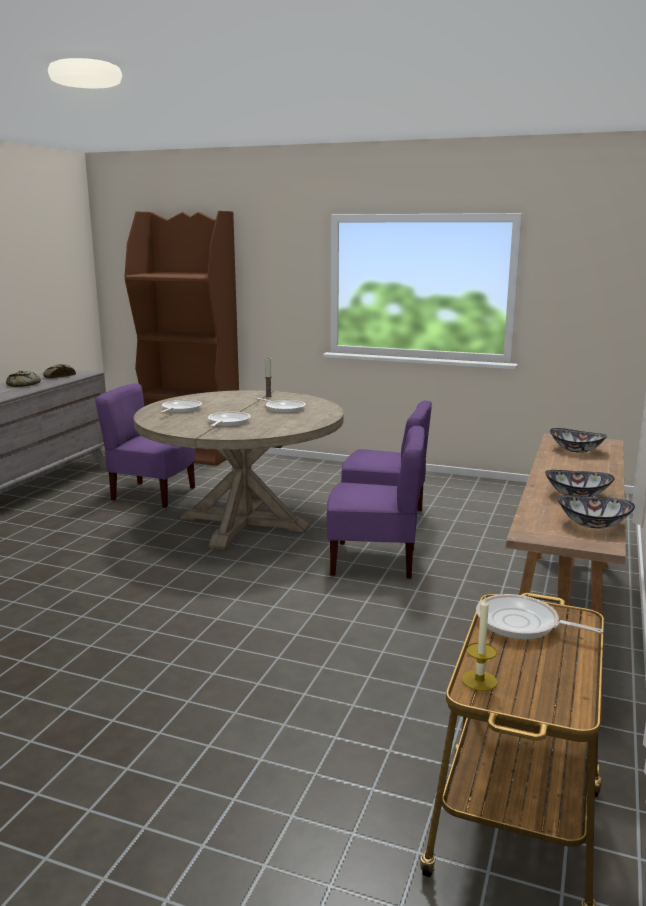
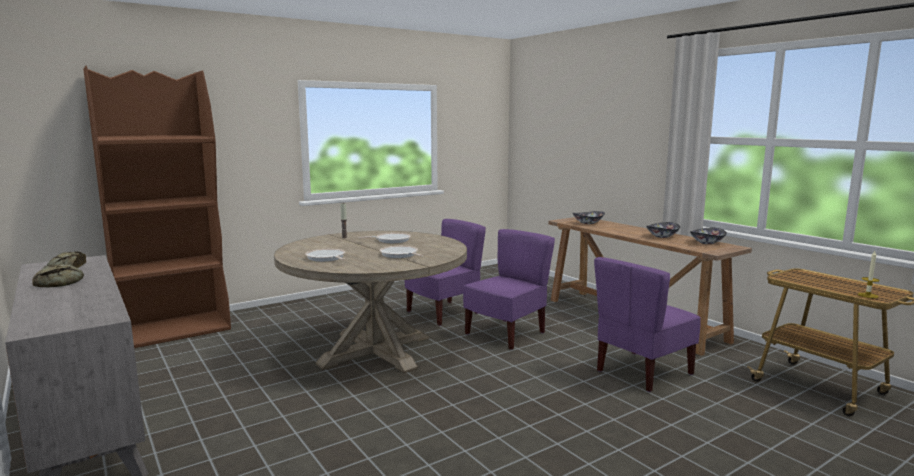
camera: 55 degrees left, 5 degrees down
(152, 495) = (244, 367): purple chair -> purple chair (642, 372)
(521, 624) = (806, 279): frying pan -> none

